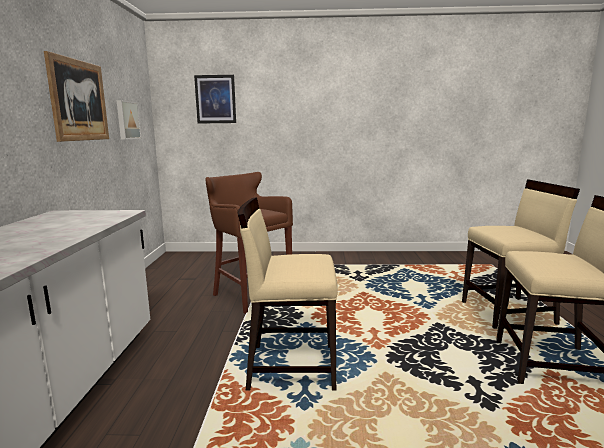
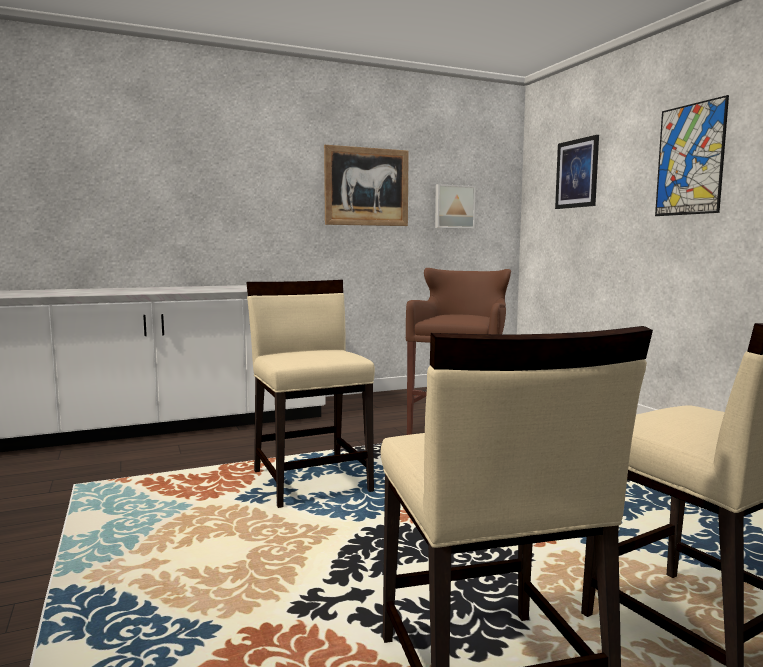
camera: 65 degrees right, 5 degrees down
(307, 100) = (690, 159): none -> picture

